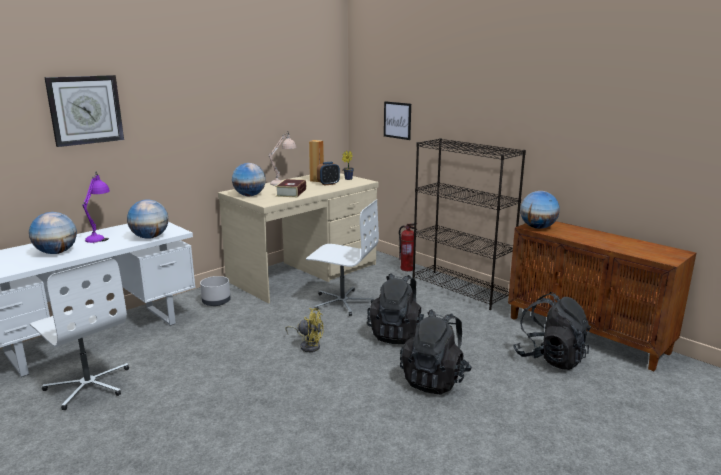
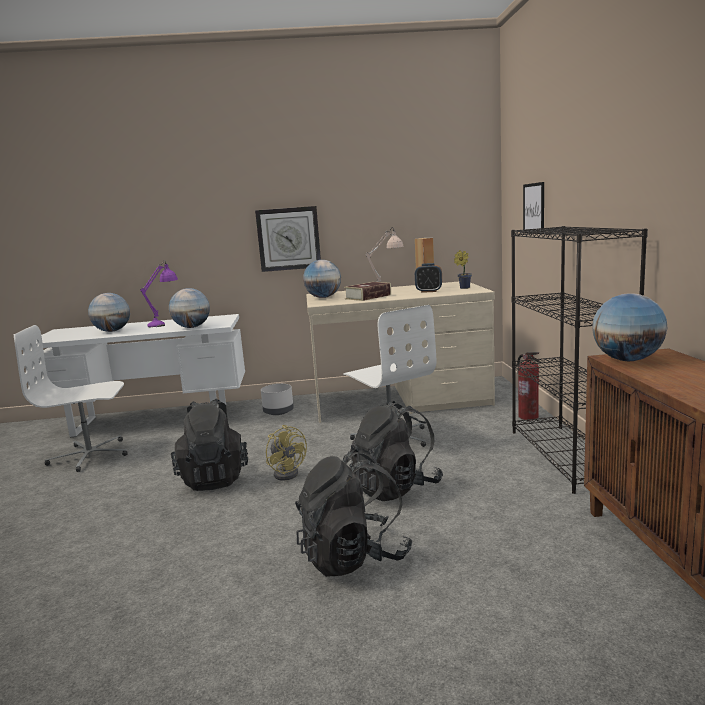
camera: 40 degrees right, 5 degrees down
(85, 110) = (168, 203): wall clock -> wall clock (288, 239)
(89, 385) = (90, 455): white office chair -> white office chair turned 90 degrees clockwise
(550, 358) = (570, 592): black backpack -> black backpack (214, 478)

